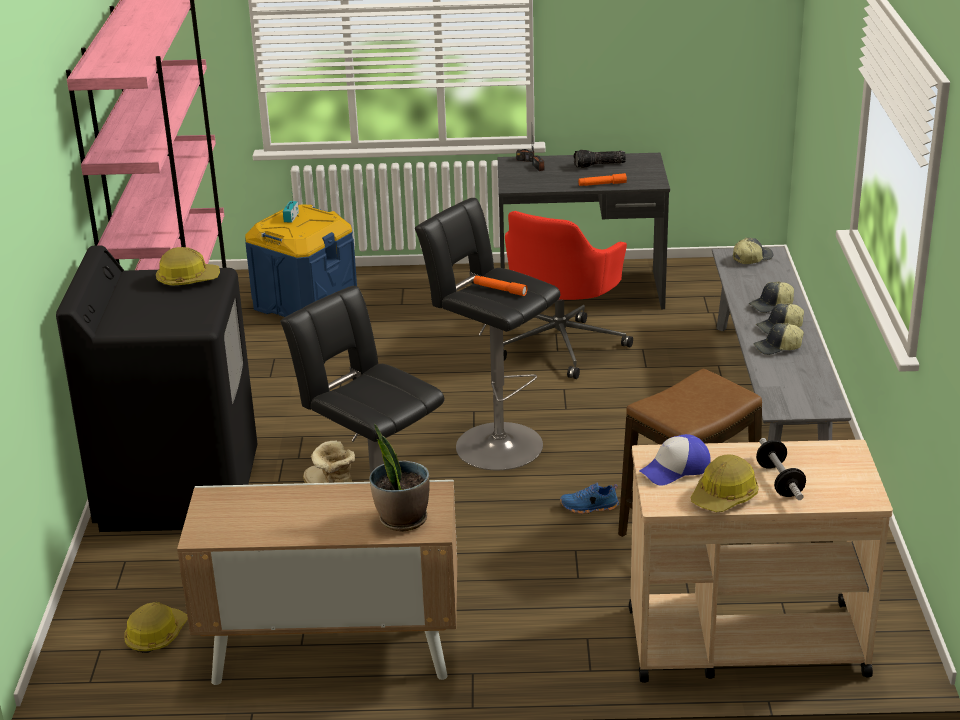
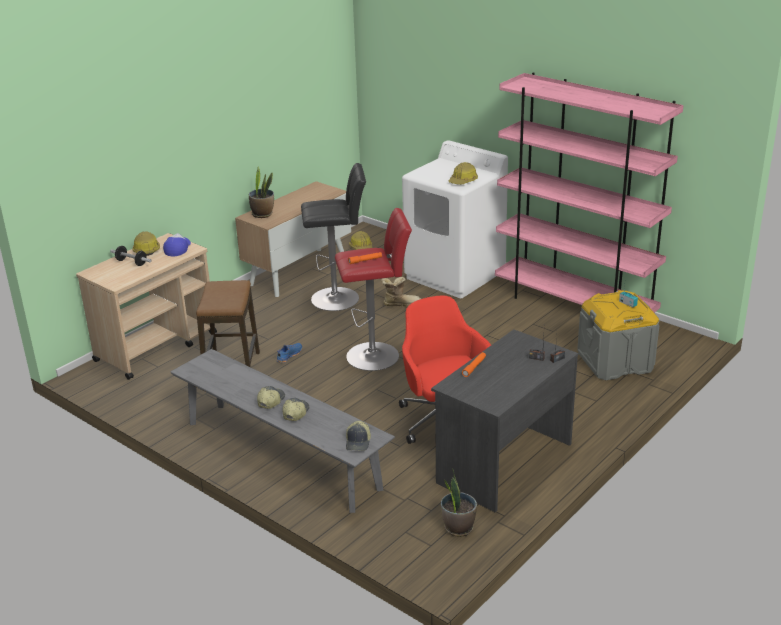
camera: 130 degrees right, 0 degrees up
(179, 490) = (455, 275): black washing machine -> white washing machine
(305, 303) = (615, 362): blue storage box -> grey storage box
(493, 444) = (376, 355): black stool -> red stool
(599, 165) = (507, 381): flashlight -> none
(703, 277) = (458, 527): none -> potted plant
(777, 348) = (254, 388): cap -> none

